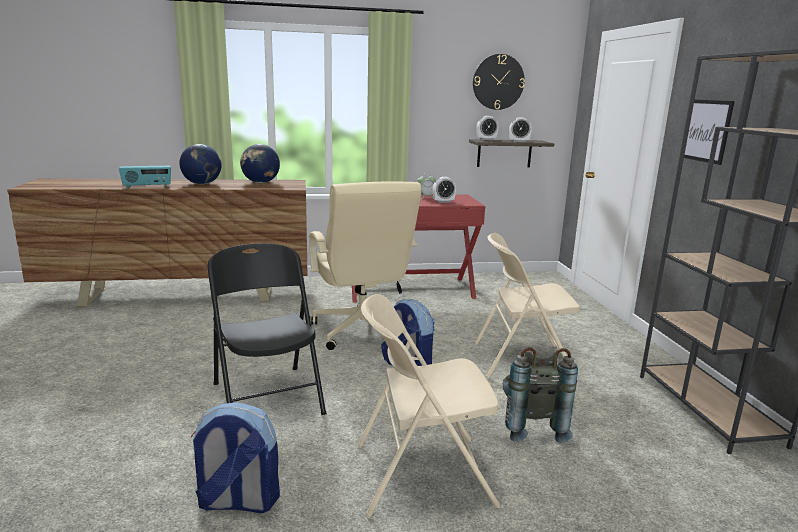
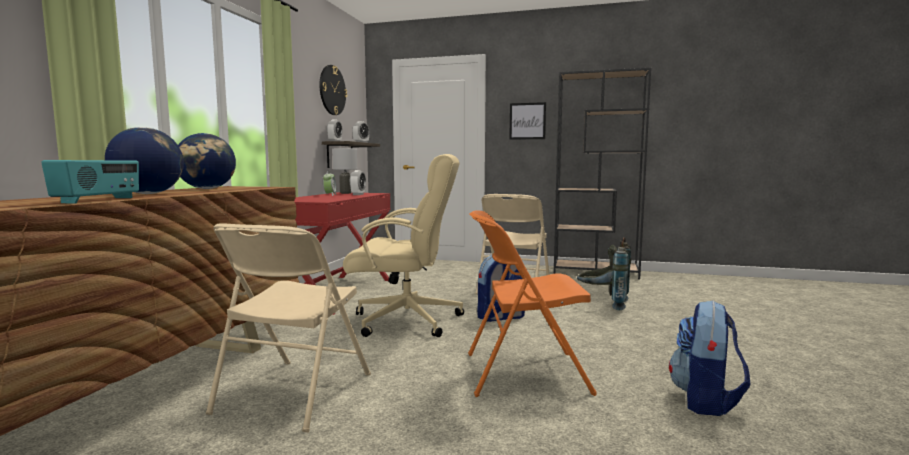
camera: 65 degrees left, 10 degrees down
(268, 398) = (526, 373): black chair -> orange chair
(423, 473) = (659, 336): beige chair -> beige chair (294, 393)
(455, 197) = (346, 193): none -> white table lamp

